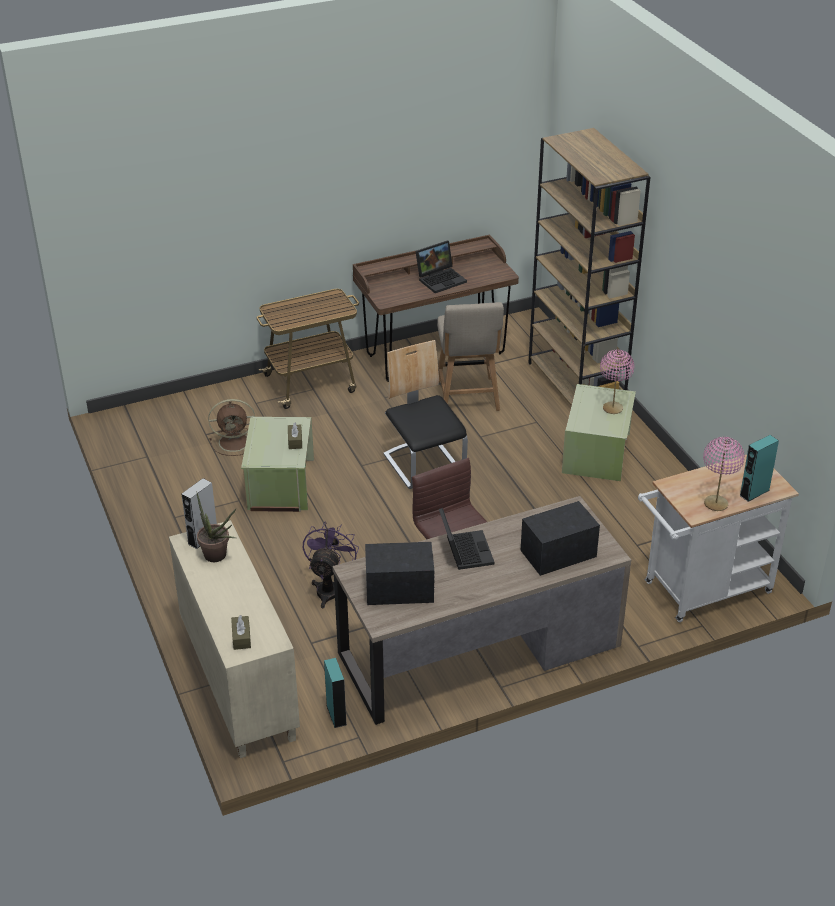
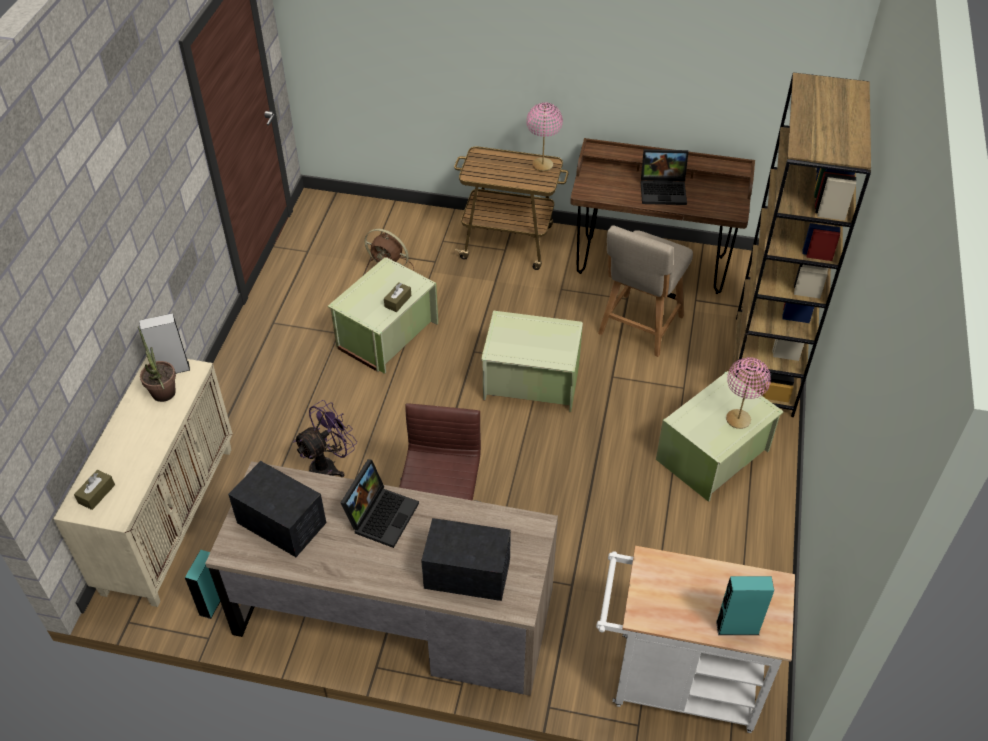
camera: 35 degrees right, 10 degrees up
(424, 464) = (531, 380): chair -> green storage box
(716, 503) = (678, 616): pink table lamp -> pink table lamp (543, 165)

